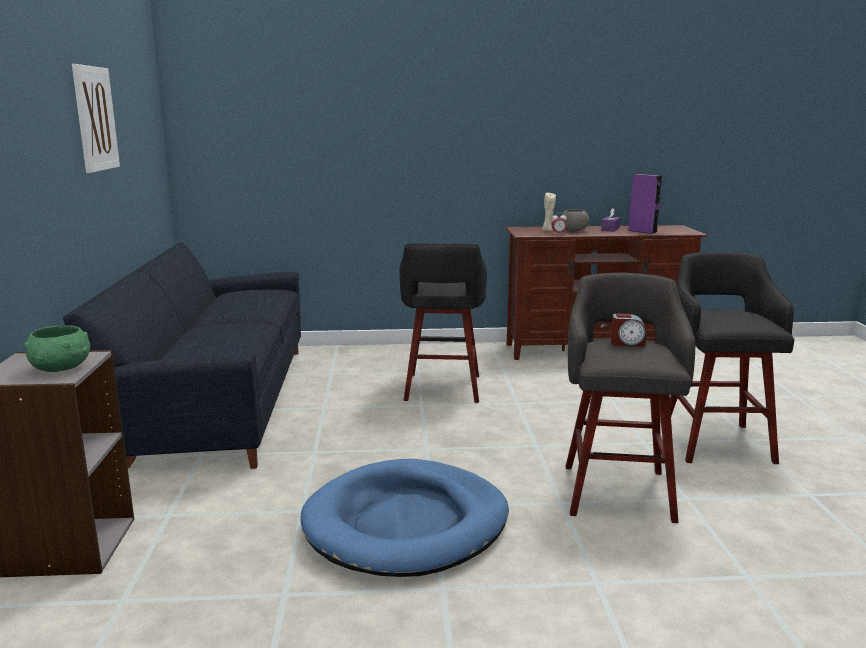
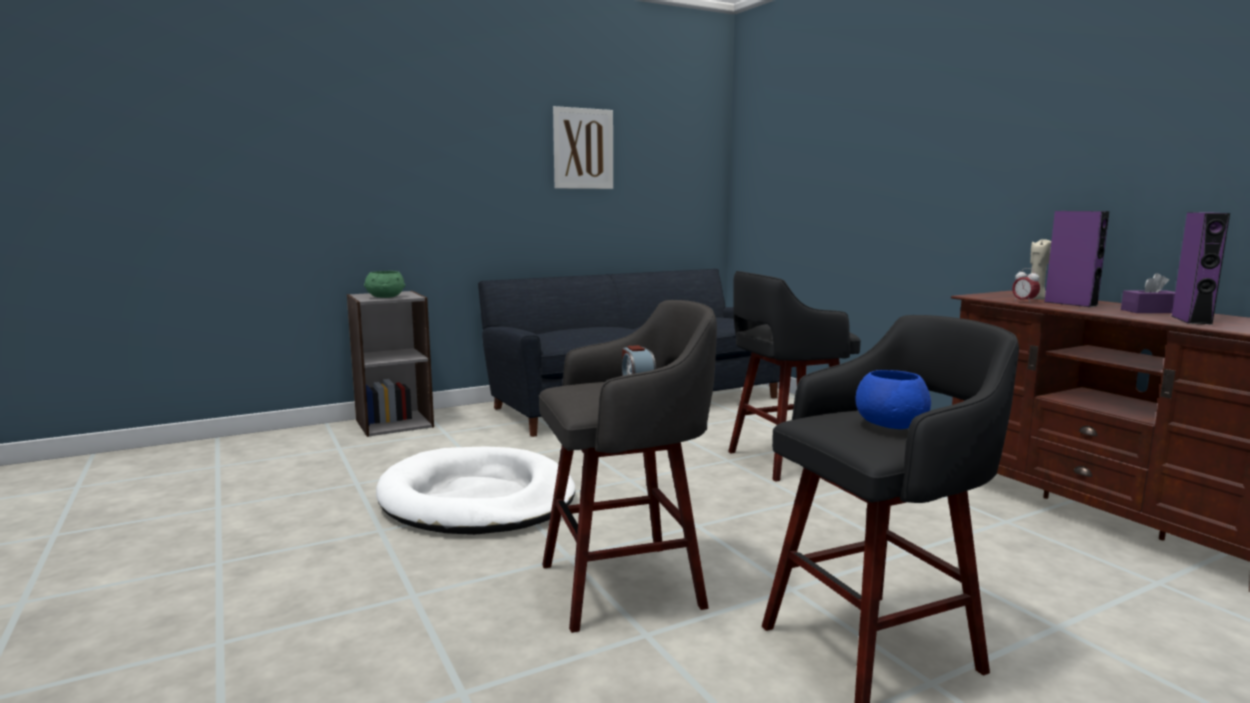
camera: 65 degrees right, 5 degrees down
(407, 524) = (477, 499): blue dog bed -> white dog bed
(573, 231) = (1070, 304): grey bowl -> purple speaker
(740, 316) = (891, 425): none -> blue bowl

